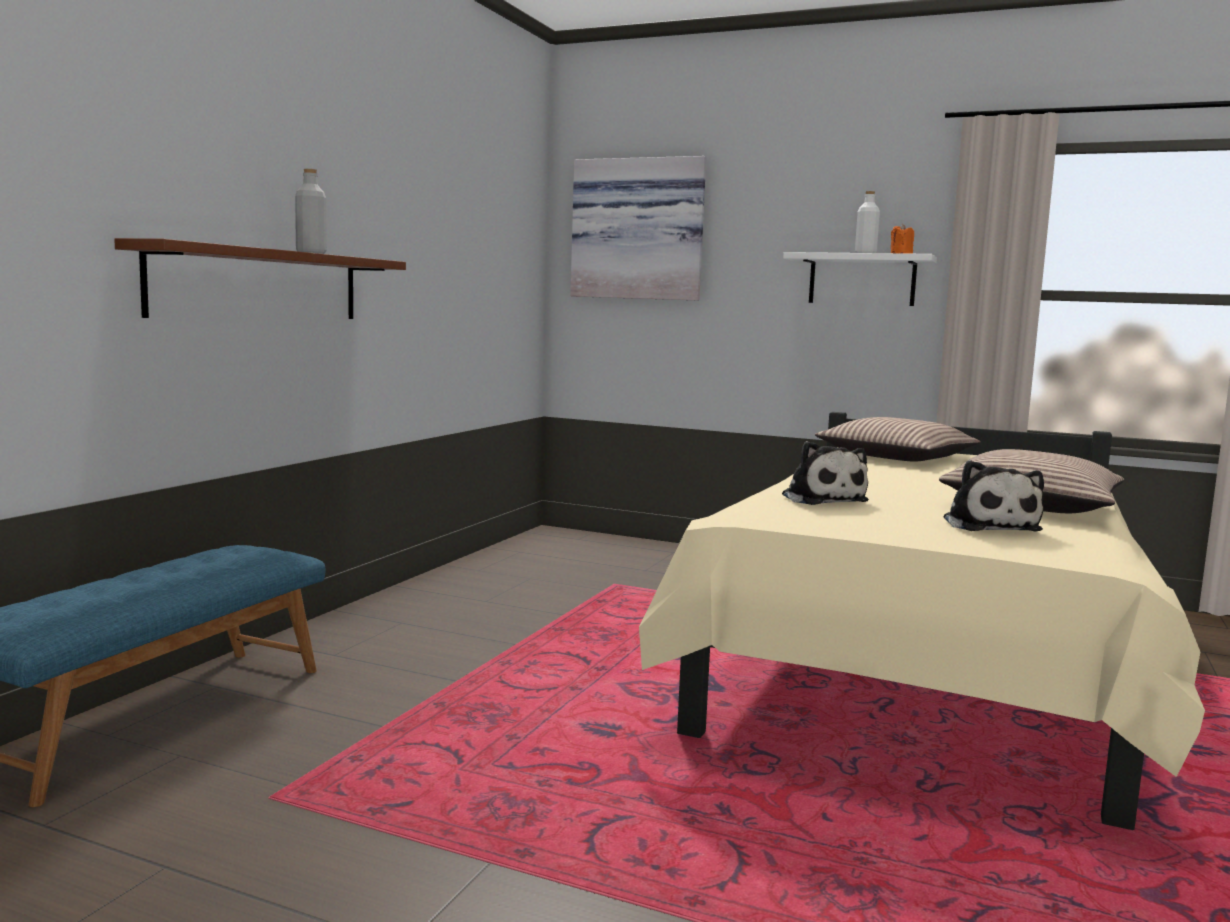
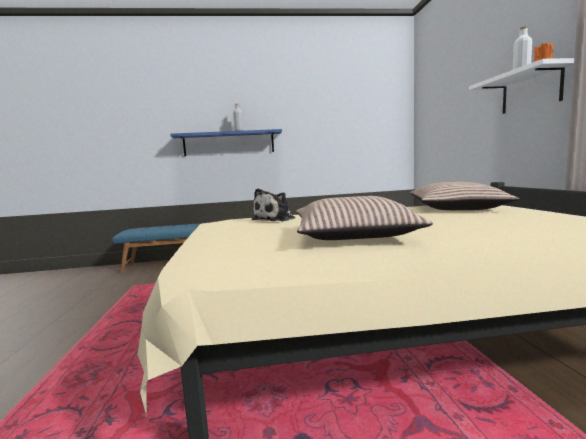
camera: 60 degrees right, 0 degrees up
(260, 285) = (229, 143): brown shelf -> blue shelf
(639, 229) = (438, 92): picture -> none
(989, 525) = (255, 237): plush toy -> none

